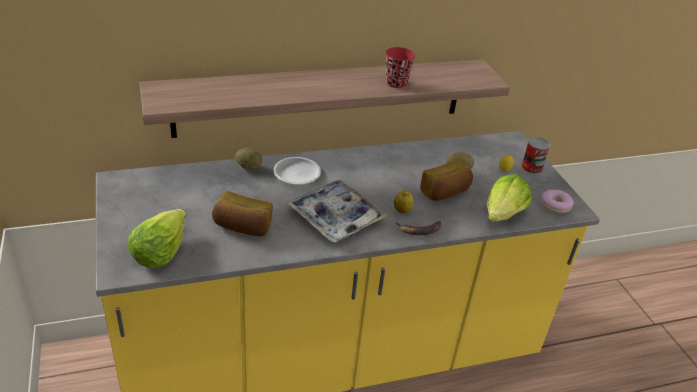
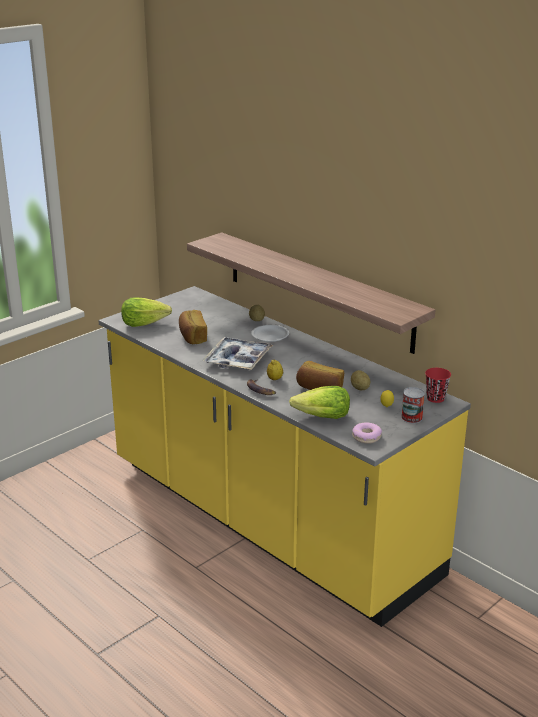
camera: 65 degrees right, 10 degrees down
(396, 83) = (335, 289): red cup -> red cup (435, 398)

